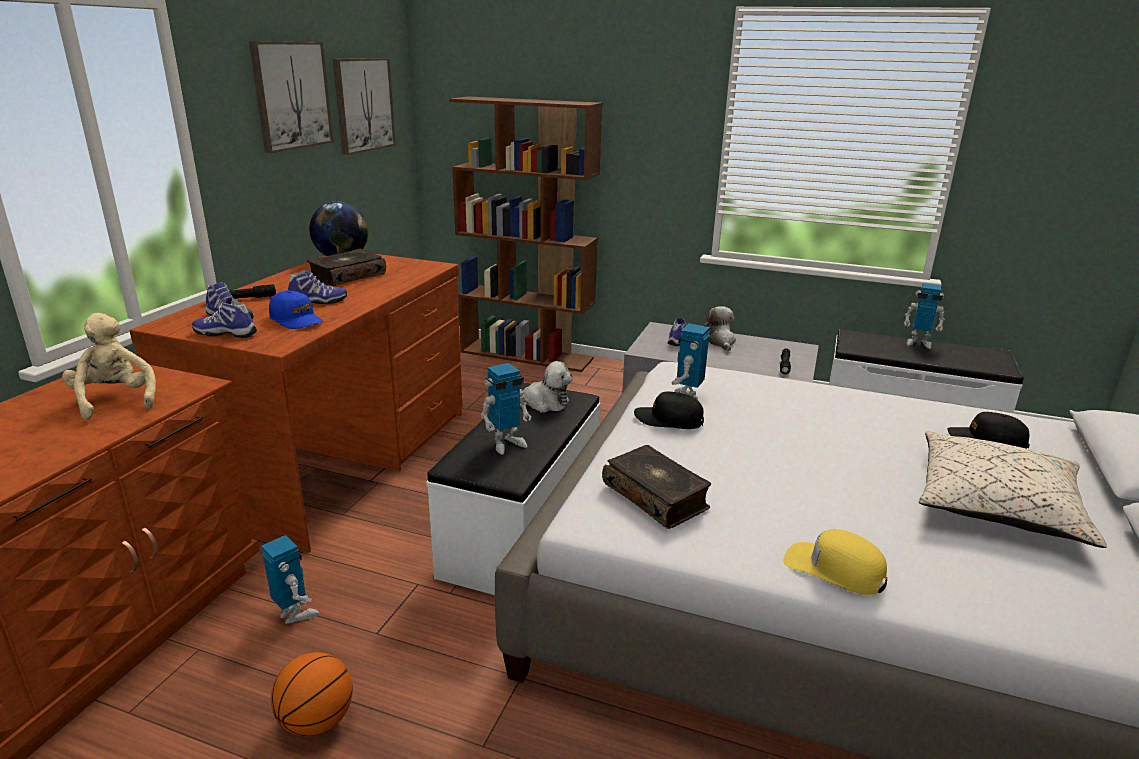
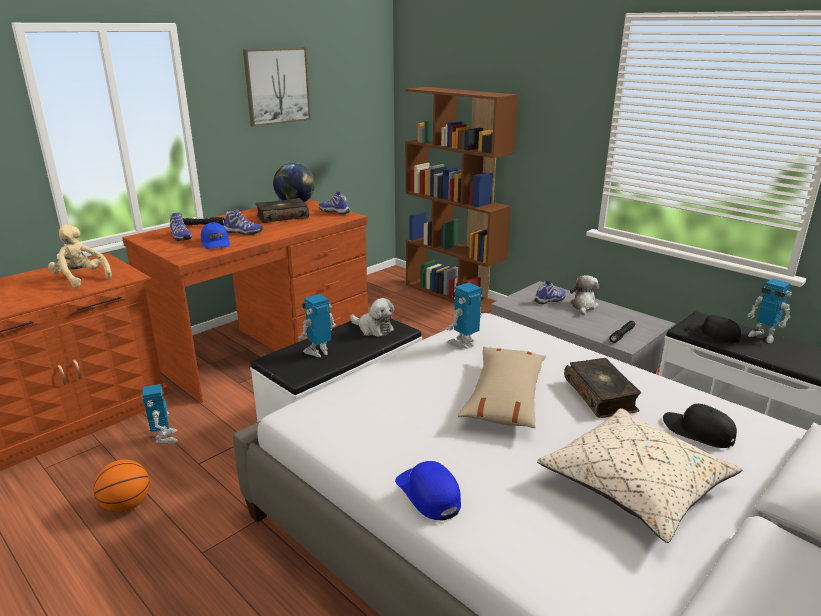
camera: 25 degrees right, 0 degrees up
(115, 400) = (81, 279): beige plush toy -> beige plush toy turned 45 degrees counterclockwise
(226, 333) = (167, 246): shoe -> shoe (335, 212)
(363, 105) = (344, 92): picture -> none
(506, 443) = (318, 352): toy robot -> toy robot turned 150 degrees clockwise
(656, 496) = (359, 409): book -> book (601, 395)
(668, 420) = (432, 357): black cap -> black cap (713, 335)
(790, 447) = (505, 397): none -> beige pillow
(834, 569) = (428, 494): yellow cap -> blue cap

